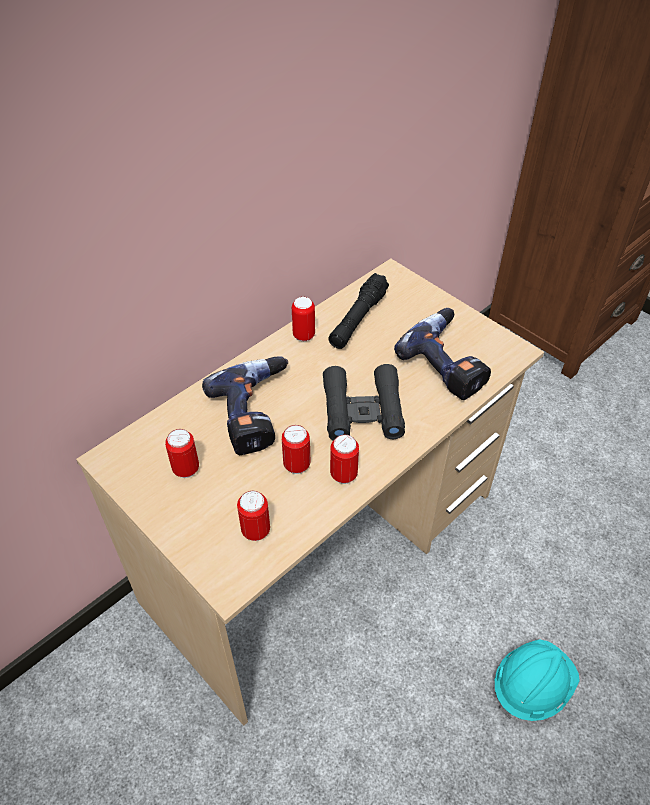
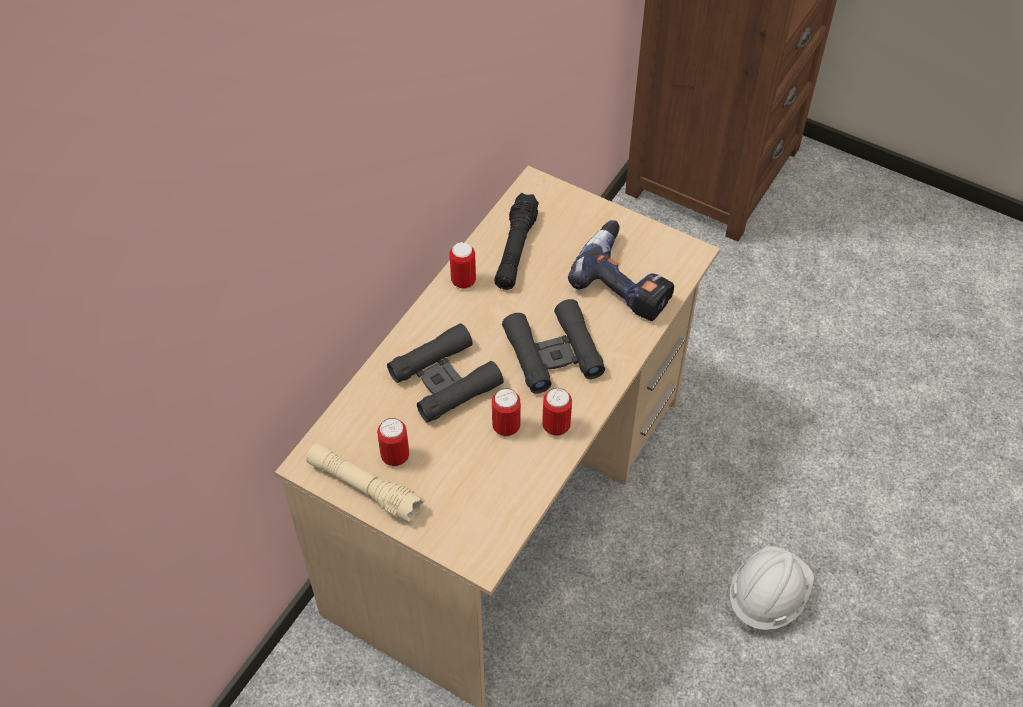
camera: 15 degrees left, 5 degrees up
(147, 491) = (364, 488): none -> beige flashlight
(256, 531) = (489, 502): can -> none
(257, 412) = (445, 380): power drill -> black binoculars
(531, 686) = (767, 596): turquoise hard hat -> white hard hat

